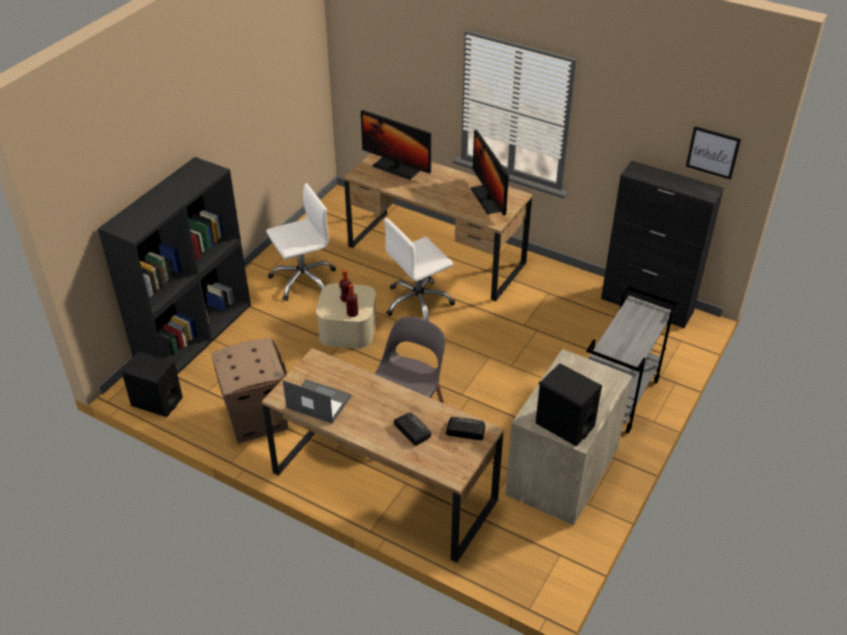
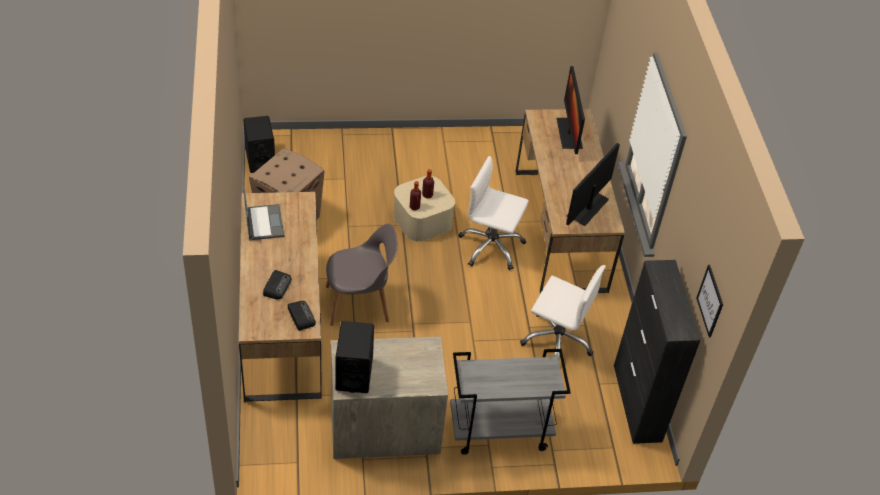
camera: 50 degrees right, 5 degrees up
(195, 334) = (339, 141): black bookcase -> none
(303, 280) = (451, 166): white office chair -> white office chair (557, 340)

